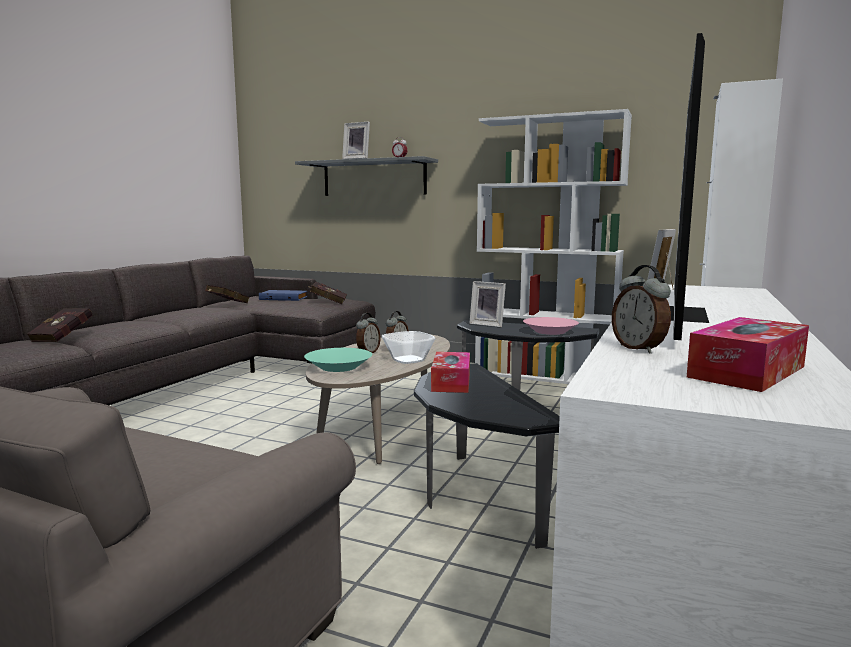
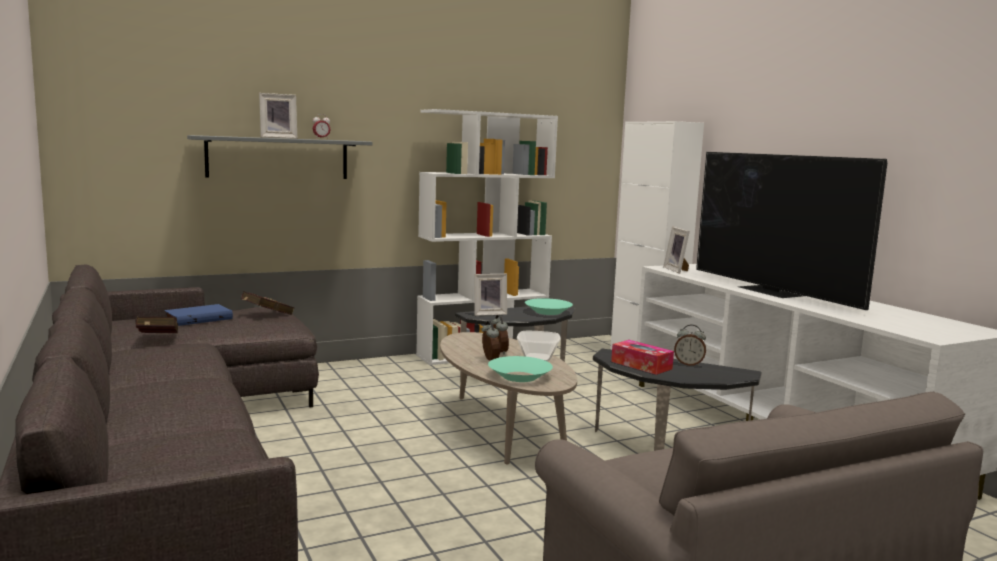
camera: 50 degrees left, 0 degrees up
(65, 338) = (188, 424): red book -> none
(550, 331) = (548, 312): pink bowl -> turquoise bowl
(639, 349) = (860, 317): alarm clock -> alarm clock (688, 364)
(747, 372) = (919, 321): tissue box -> none

